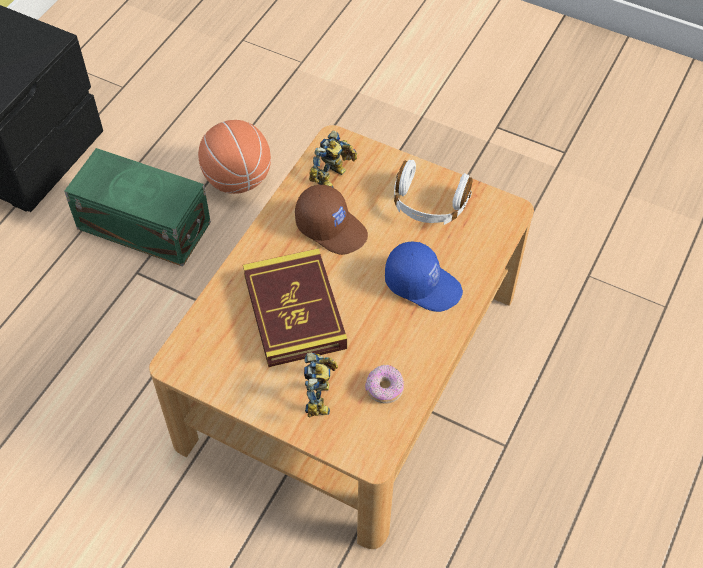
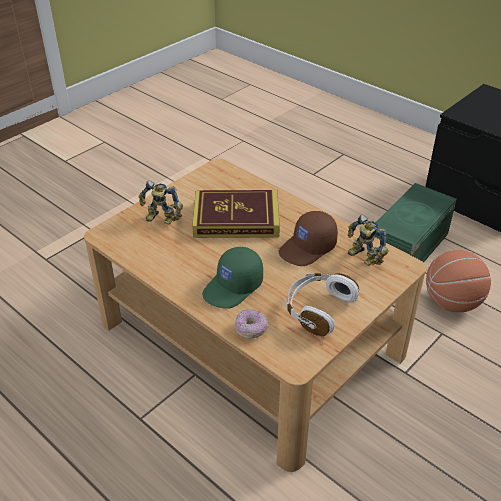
camera: 105 degrees right, 15 degrees down
(384, 389) = (151, 249): donut -> donut (251, 329)
(423, 284) = (233, 287): blue cap -> green cap

